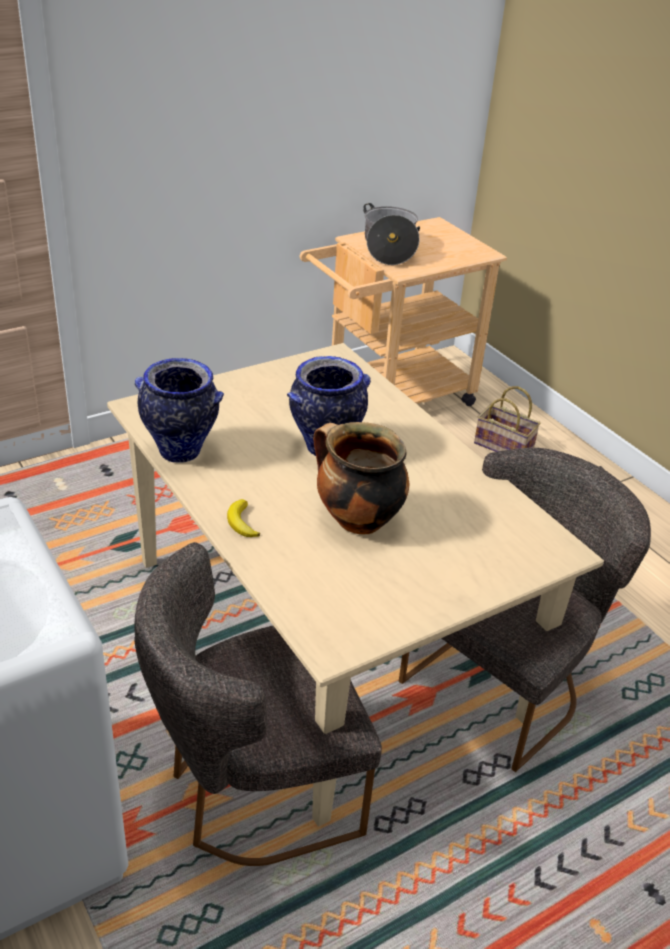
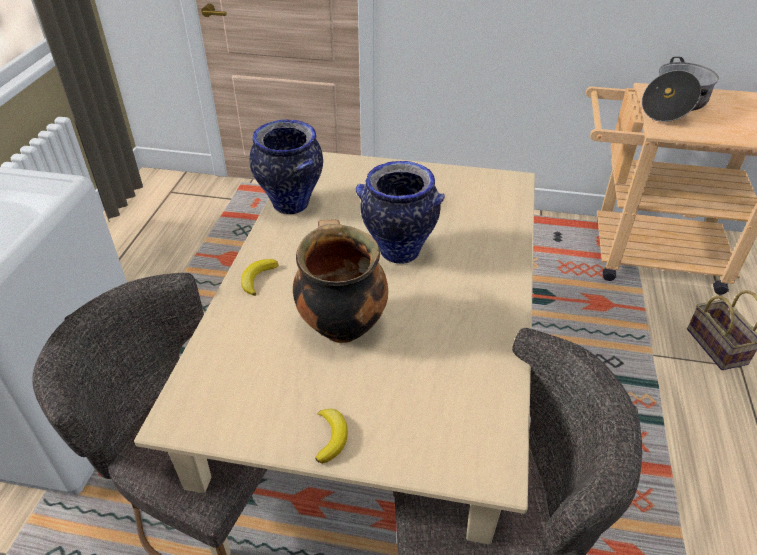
camera: 45 degrees right, 5 degrees up
(451, 592) = (331, 437): none -> banana

